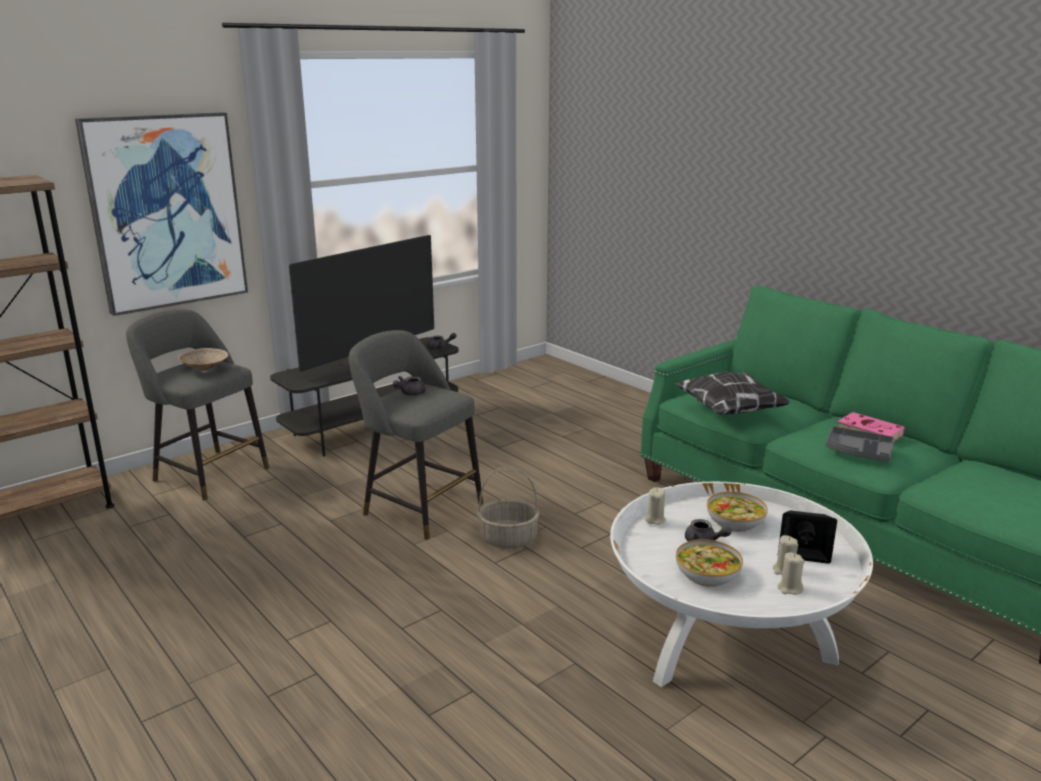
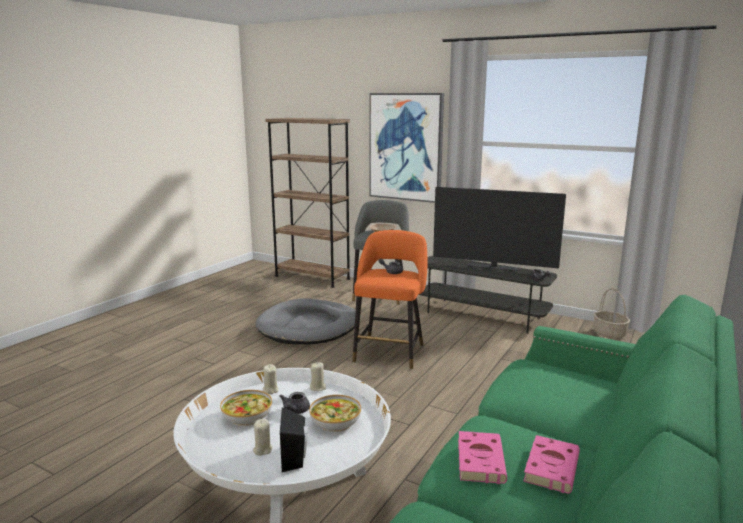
camera: 70 degrees right, 5 degrees down
(262, 556) = (309, 326): none -> grey dog bed
(418, 507) = (390, 351): grey stool -> orange stool
(509, 538) = (373, 387): basket -> basket (609, 333)
(729, 411) = (520, 383): pillow -> none
(789, 588) = (235, 453): beige candle -> beige candle (270, 390)
(858, 452) = (480, 459): grey tray -> pink book

